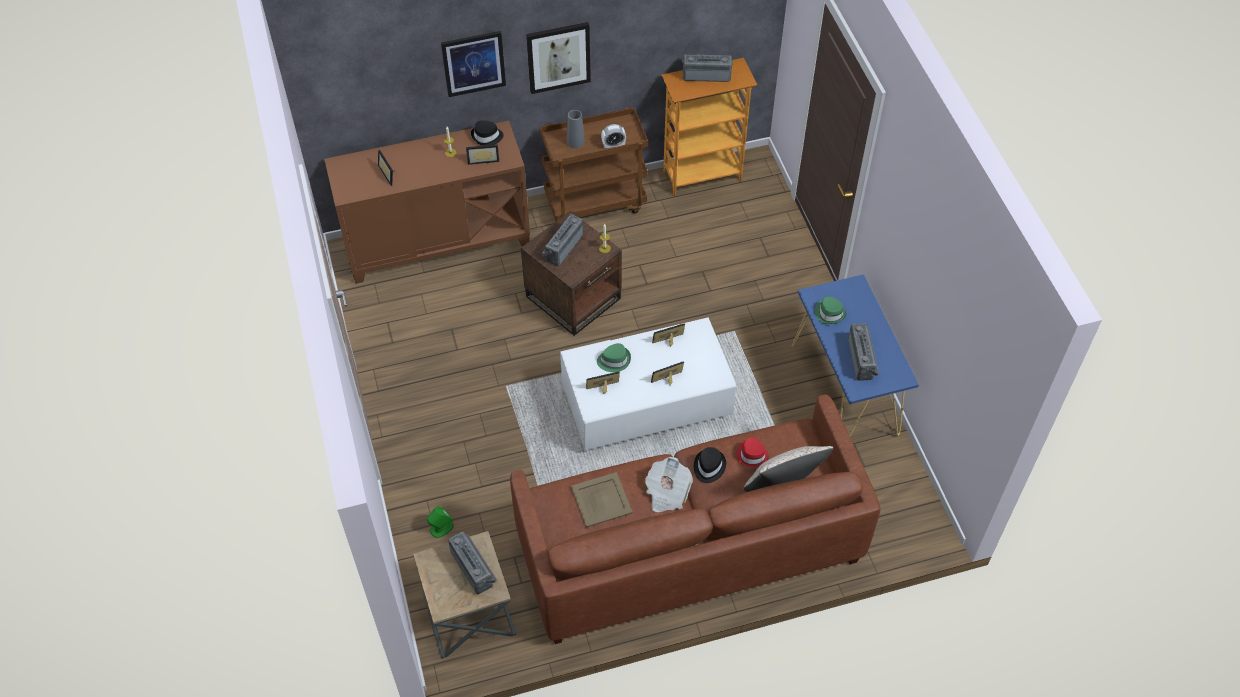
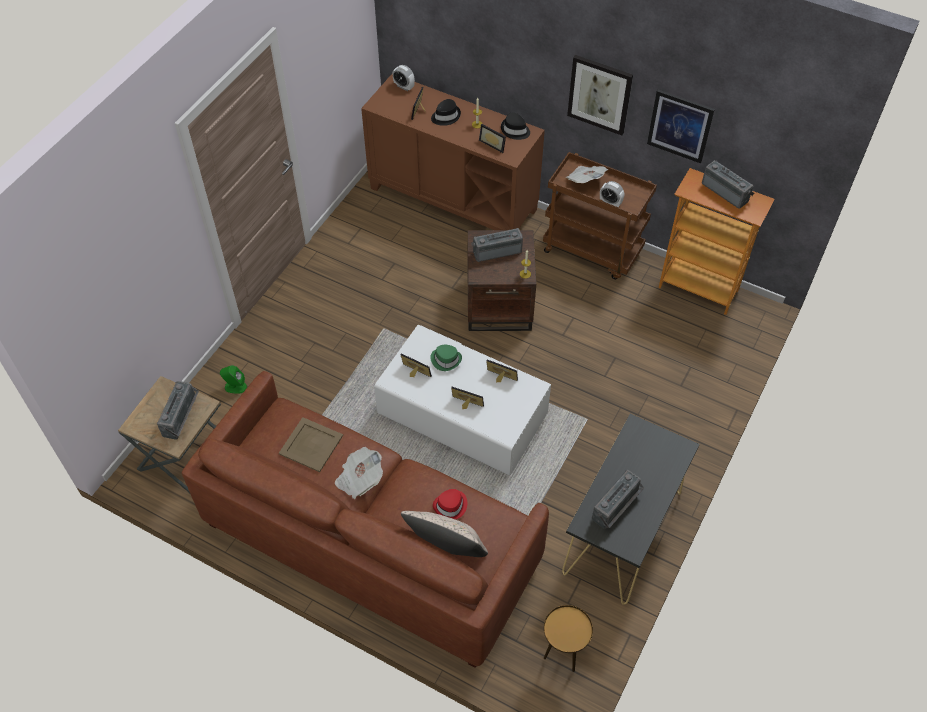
camera: 45 degrees right, 0 degrees up
(349, 163) = (404, 86): none -> alarm clock
(473, 63) = (525, 57): picture -> picture (680, 126)
(575, 141) = (585, 181): grey vase -> newspaper
(708, 467) = (409, 487): black hat -> black hat (445, 116)
(829, 313) = (633, 451): green hat -> none
(844, 389) = (622, 533): blue console table -> black console table
(900, 503) = (562, 656): none -> brown side table

